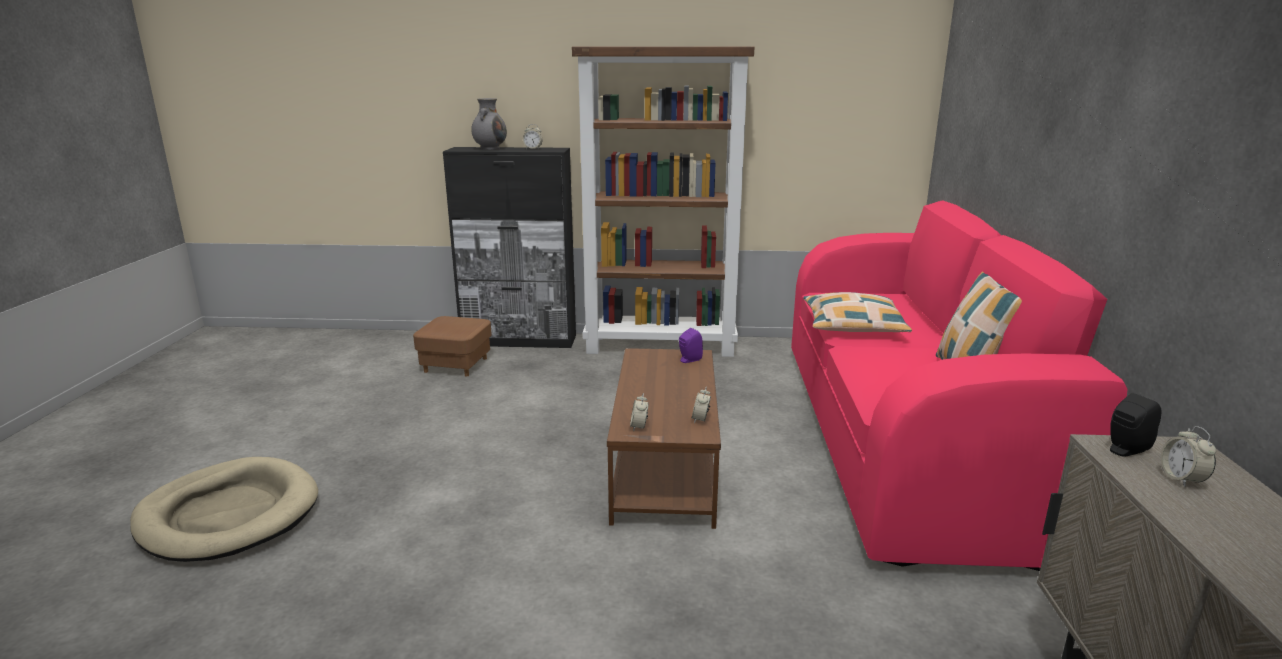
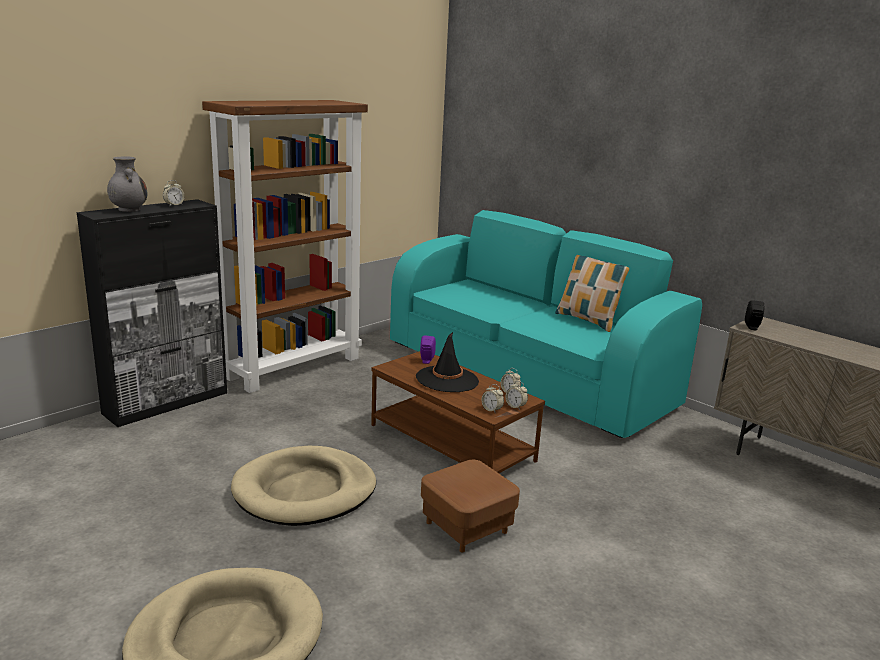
camera: 50 degrees left, 0 degrees up
(456, 365) = (153, 444): brown ottoman -> brown ottoman (467, 527)
(470, 444) = (305, 491): none -> beige dog bed
(666, 383) = (447, 379): none -> black hat
(853, 325) = (485, 307): pillow -> none
(899, 436) = (526, 374): pink sofa -> turquoise sofa
(1181, 479) = (781, 332): alarm clock -> alarm clock (515, 406)

